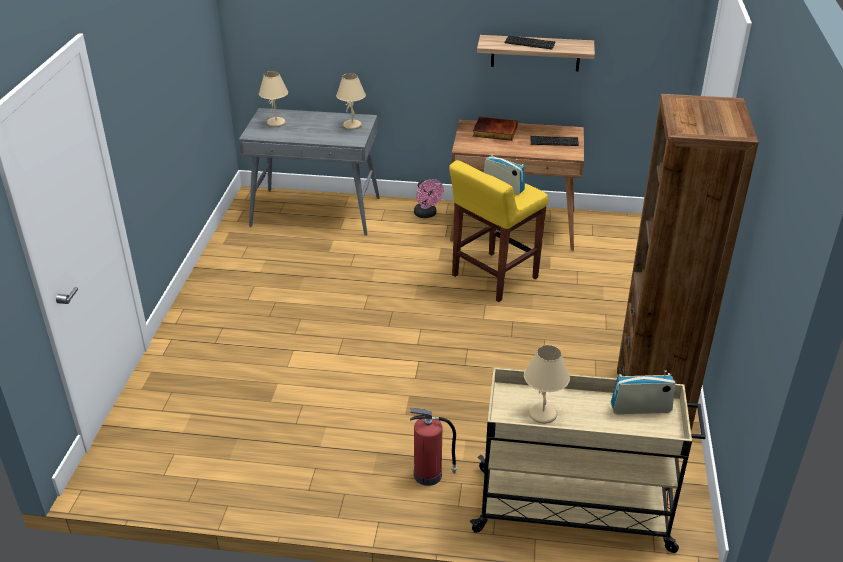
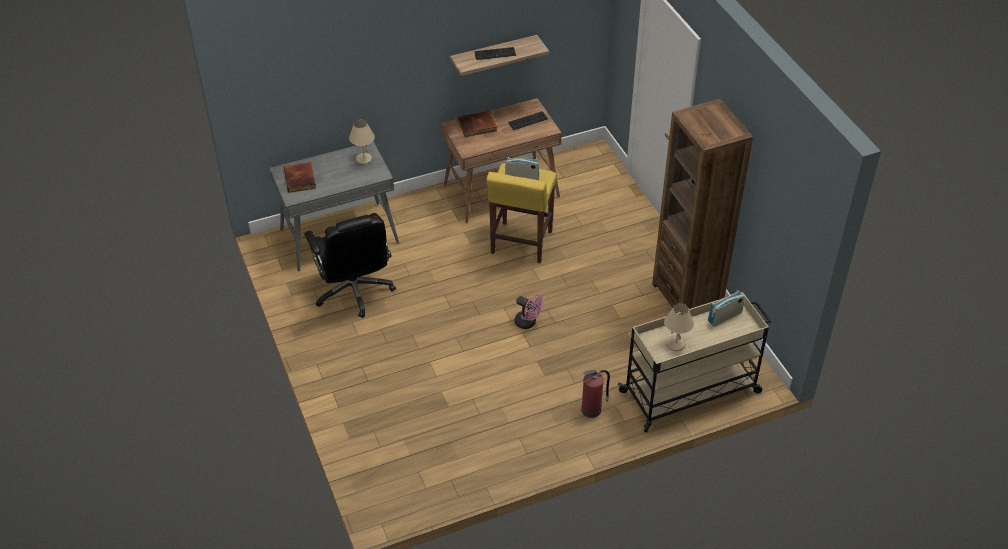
camera: 30 degrees left, 10 degrees up
(276, 123) = (301, 179): beige table lamp -> book
(284, 260) = (354, 291): none -> black office chair
(427, 215) = (429, 205): pink fan -> pink fan (528, 323)

